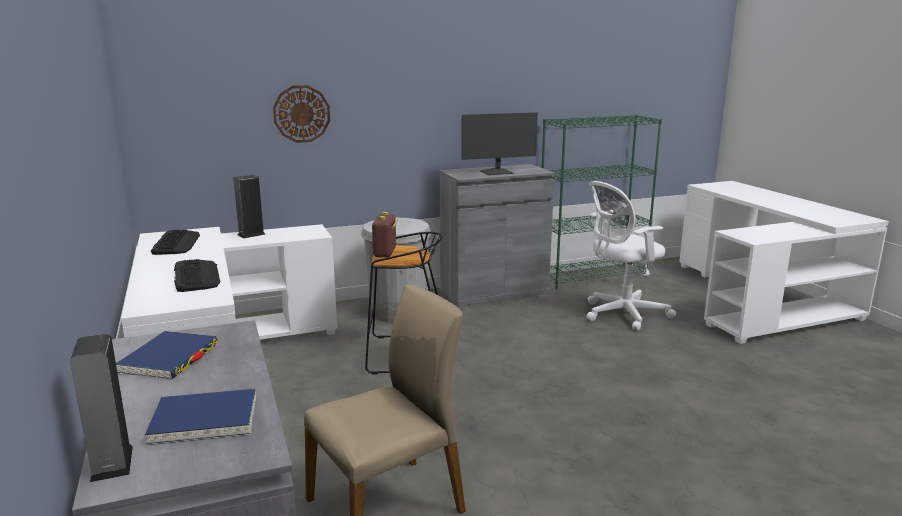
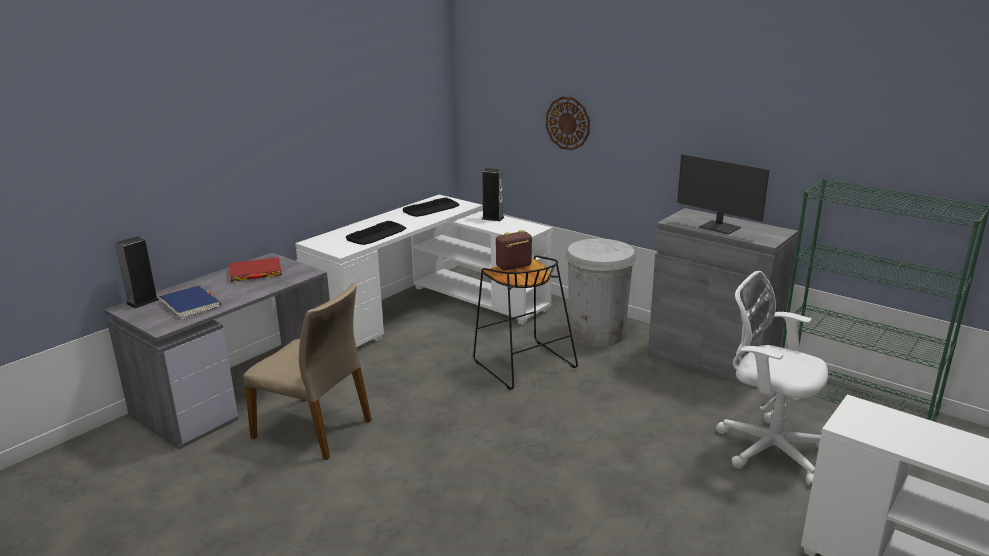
camera: 60 degrees right, 5 degrees up
(169, 359) = (255, 272): blue book -> red book

